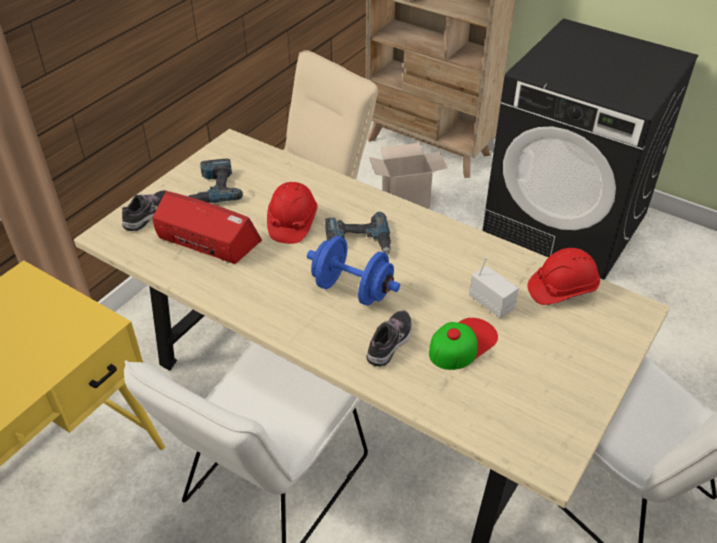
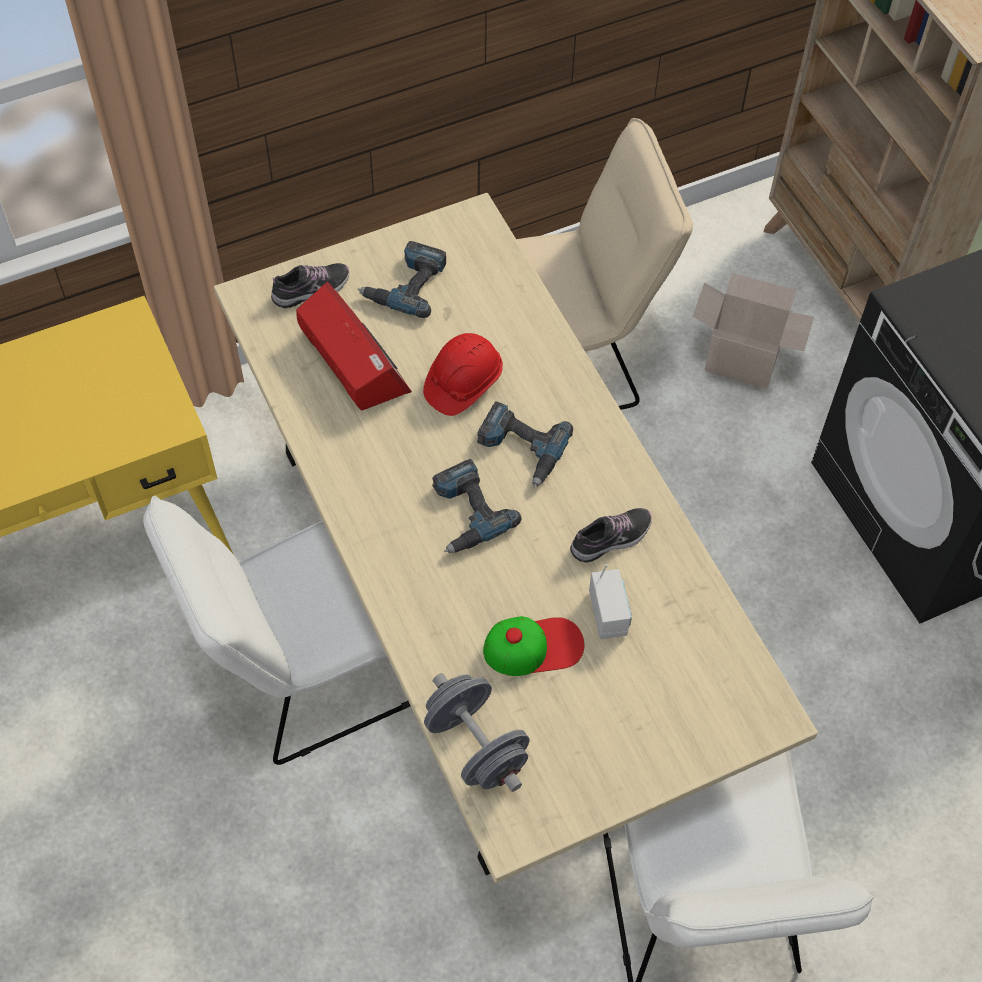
camera: 30 degrees right, 15 degrees up
(352, 290) = (465, 513): blue dumbbell -> power drill
(390, 342) = (457, 602): shoe -> shoe (611, 539)
(478, 422) = (476, 746): none -> grey dumbbell
(562, 289) = (706, 640): red hard hat -> none

